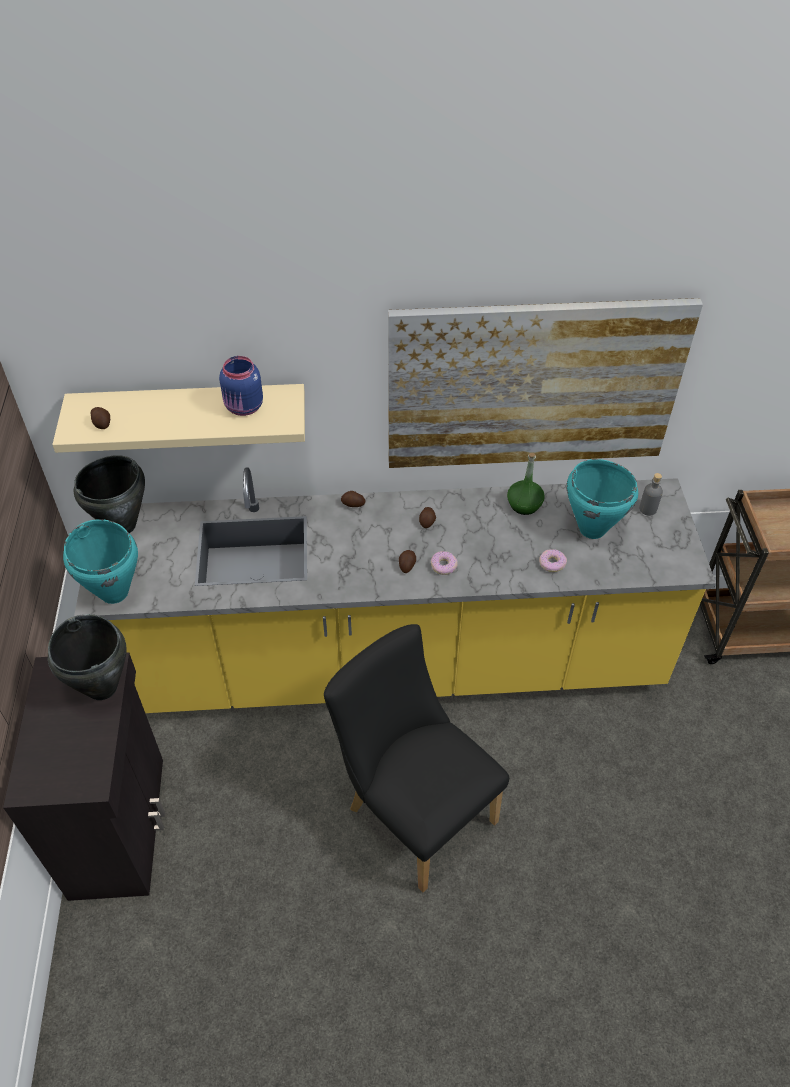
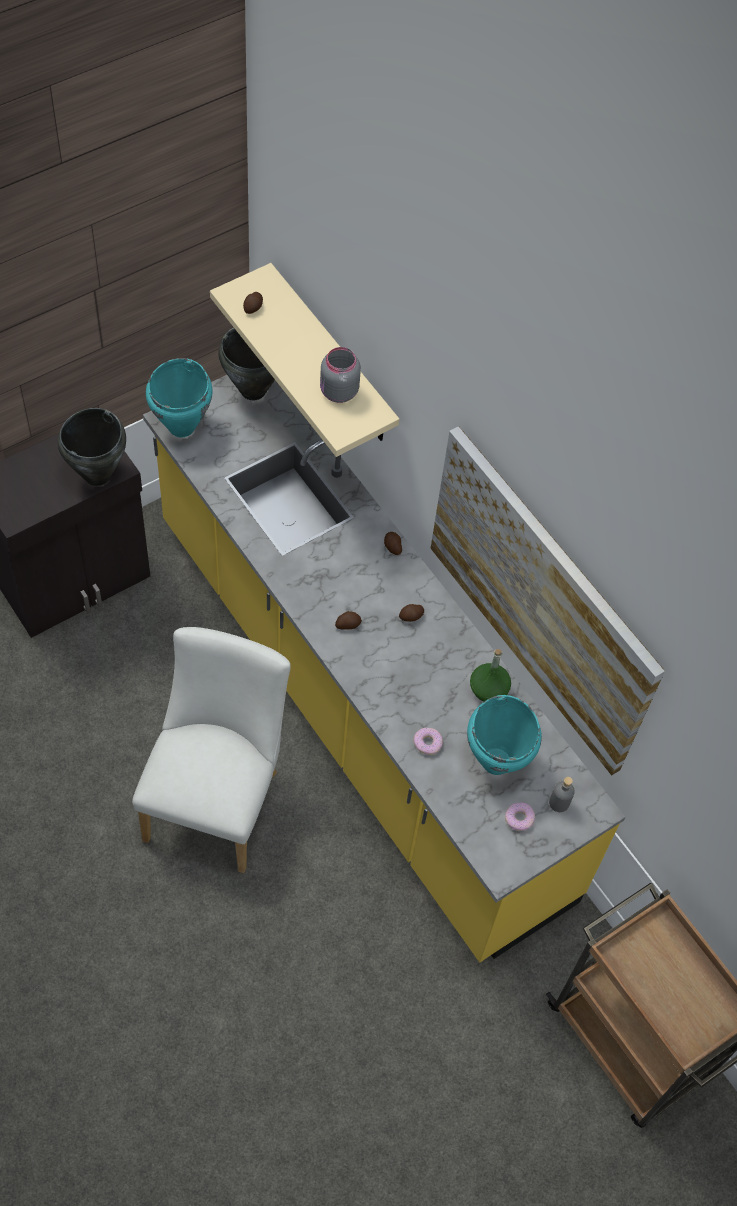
camera: 55 degrees right, 10 degrees up
(244, 408) = (338, 392): blue jar -> grey jar
(414, 809) = (217, 797): black chair -> white chair
(444, 566) = (366, 654): donut -> donut (519, 819)

